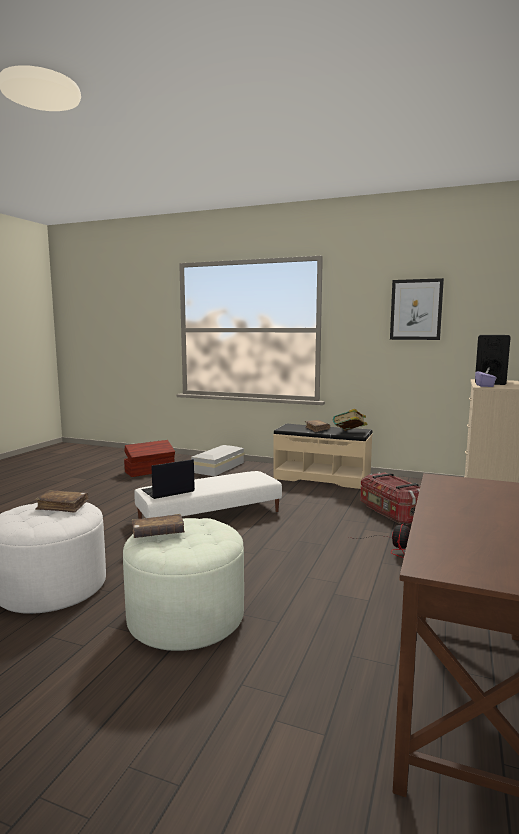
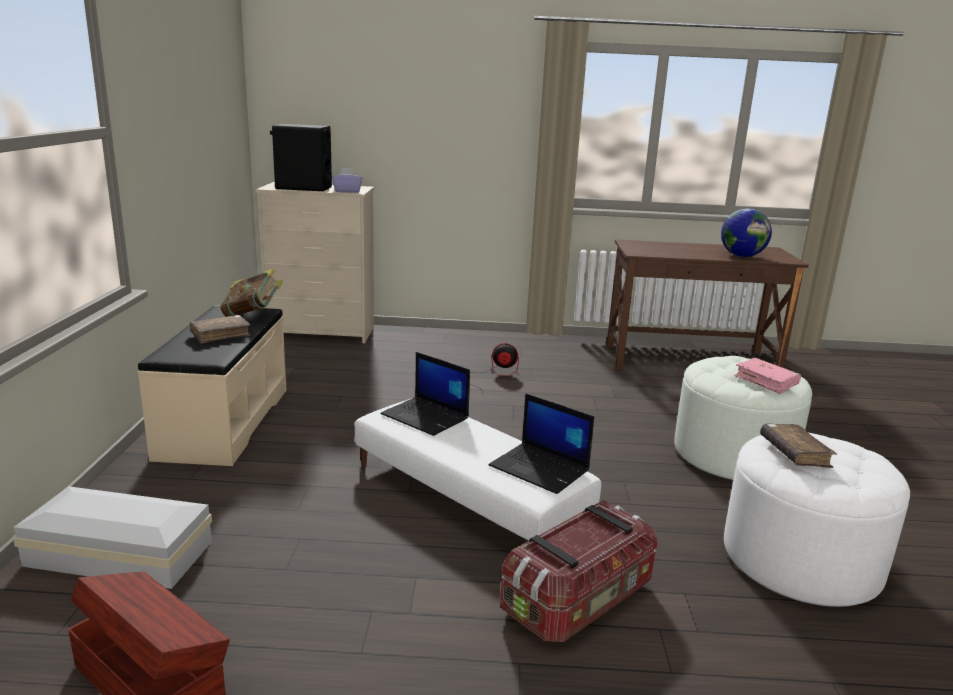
camera: 110 degrees left, 10 degrees up
(158, 533) = (766, 382): brown book -> pink book
(246, 478) = (426, 417): none -> laptop
(391, 512) = (385, 375): storage box -> storage box (579, 600)
(416, 309) = (190, 85): picture -> none
(453, 534) = (742, 256): none -> globe

